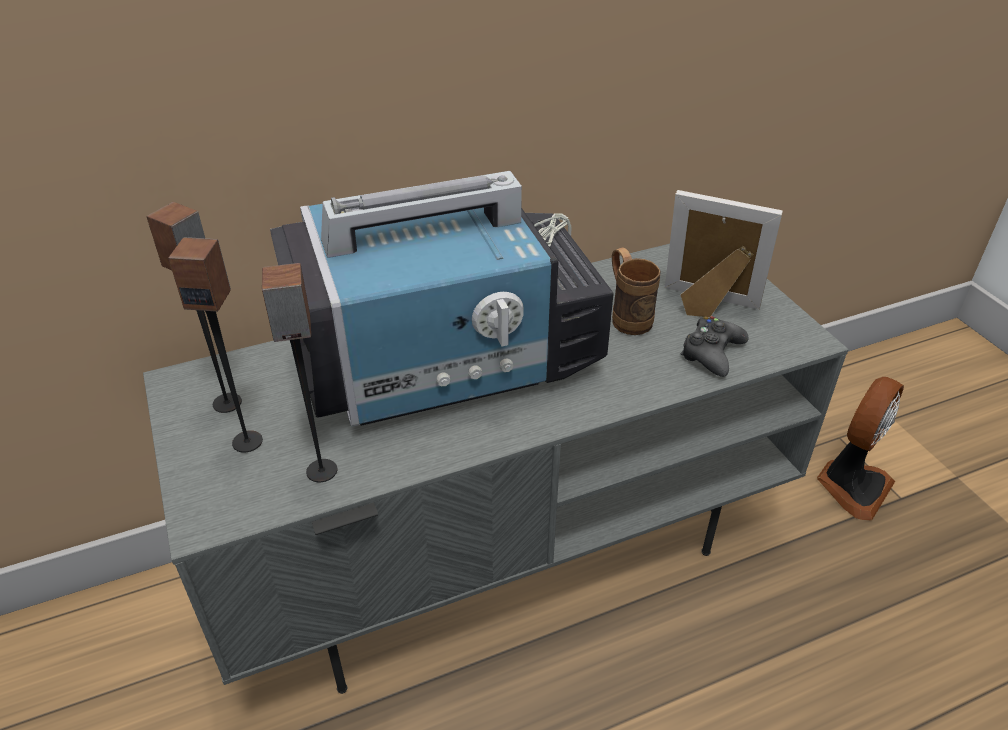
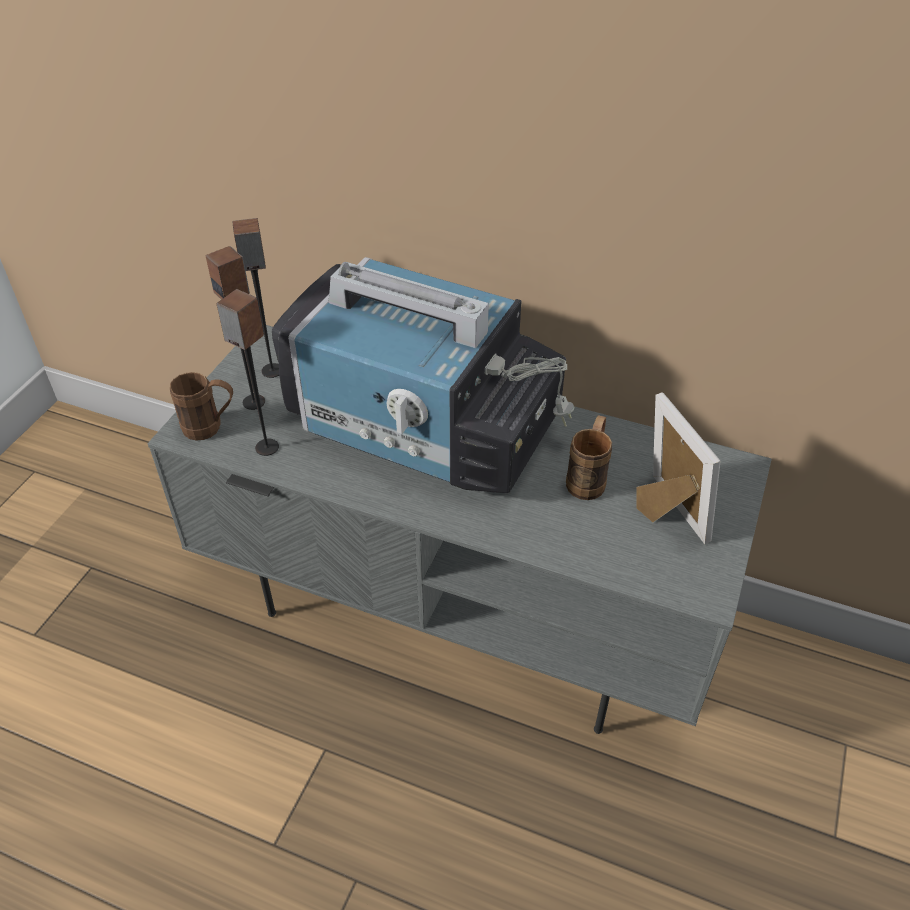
camera: 45 degrees right, 5 degrees up
(232, 495) = (211, 428): none -> brown mug
(711, 353) = (610, 549): black game controller -> none
(851, 485) = (799, 788): fan -> none

